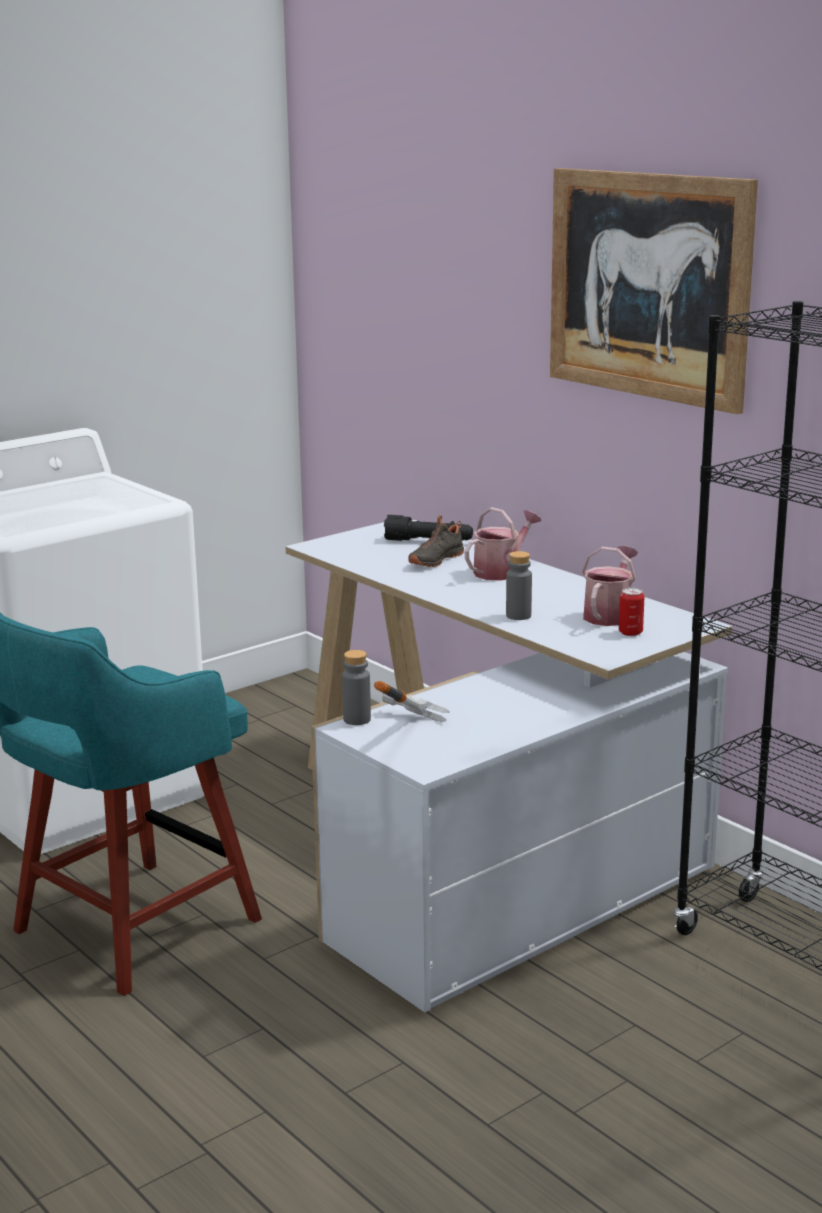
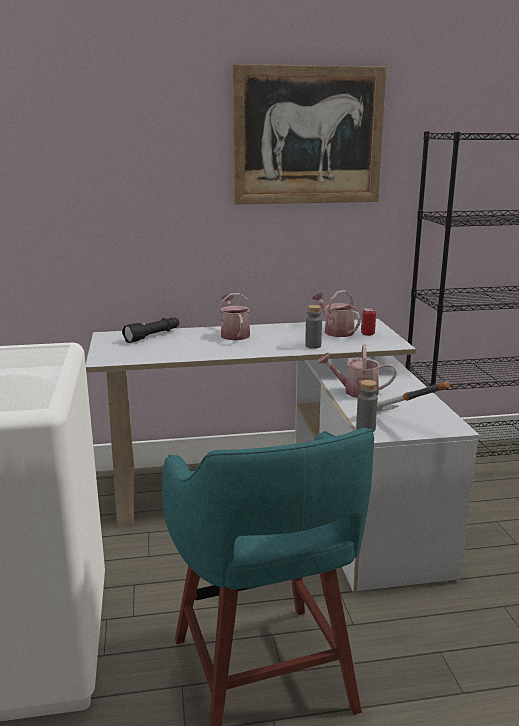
camera: 60 degrees left, 0 degrees up
(434, 560) = (188, 341): black shoe -> none
(477, 693) = (356, 392): none -> watering can

